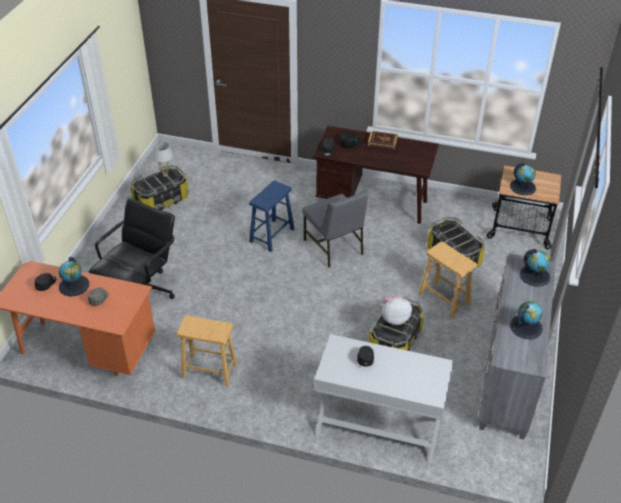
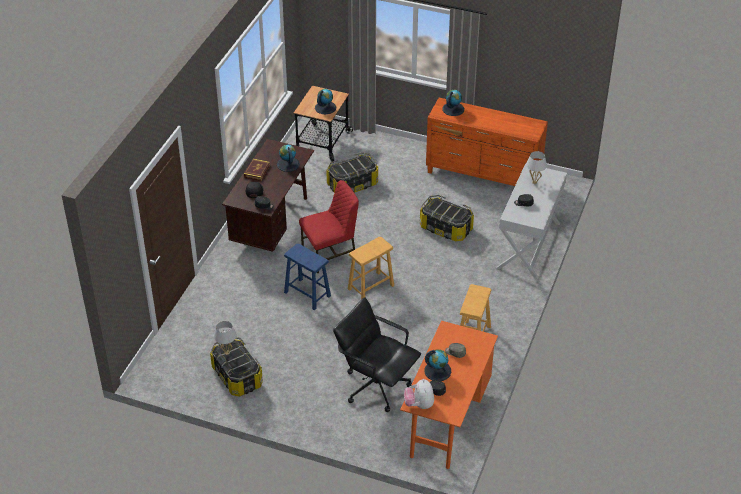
camera: 85 degrees left, 0 degrees up
(334, 247) = (330, 254): grey chair -> red chair
(394, 318) = (445, 211): plush toy -> plush toy (419, 404)
(412, 370) = (534, 182): none -> white table lamp
(444, 299) = (402, 196): brown stool -> brown stool (371, 287)
(507, 376) = (483, 176): grey dresser -> orange dresser
(526, 327) = (503, 121): globe -> globe (288, 164)

